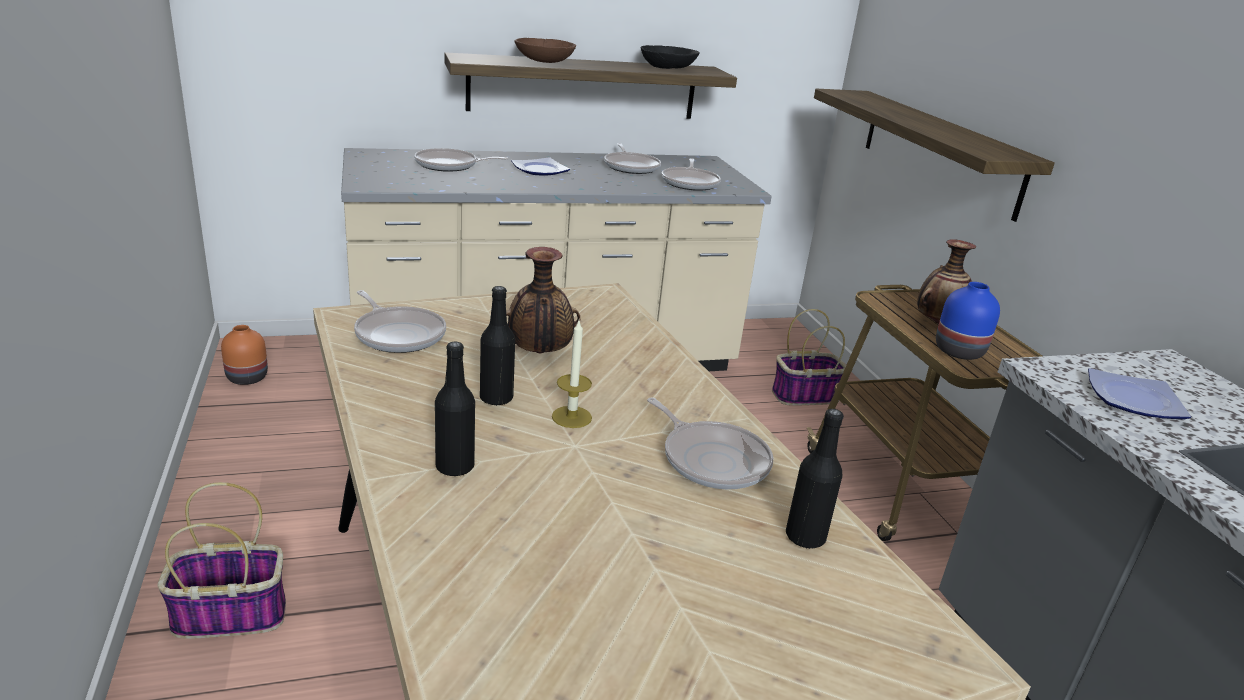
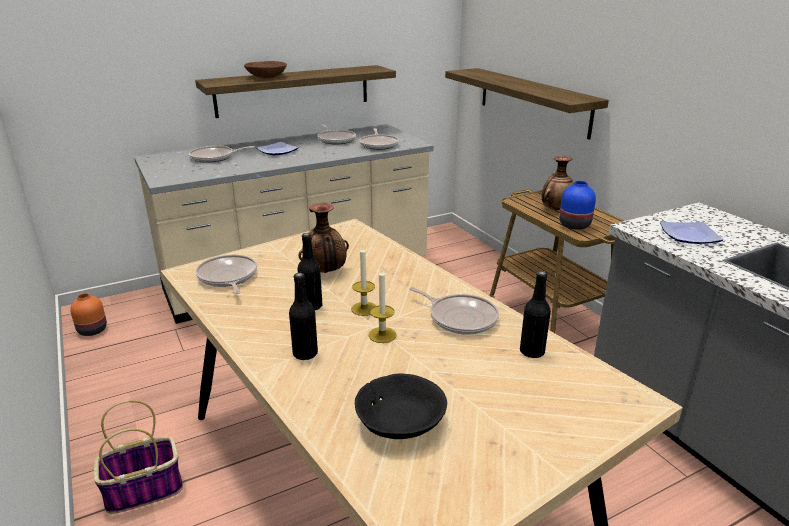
camera: 10 degrees left, 0 degrees up
(398, 334) = (228, 277): frying pan -> frying pan turned 150 degrees counterclockwise
(581, 462) = (382, 335): none -> candle
(668, 68) = (349, 70): black bowl -> black bowl (401, 422)
(805, 395) = (473, 271): basket -> none

